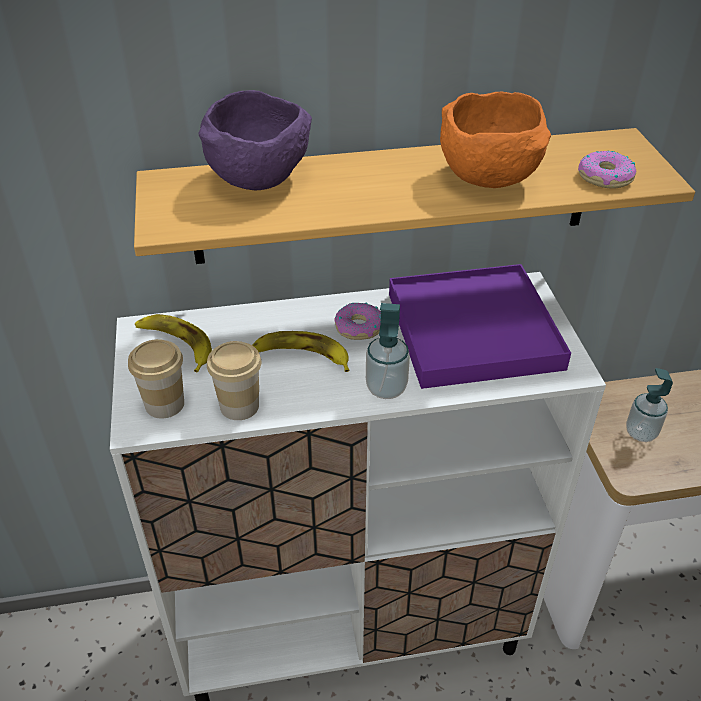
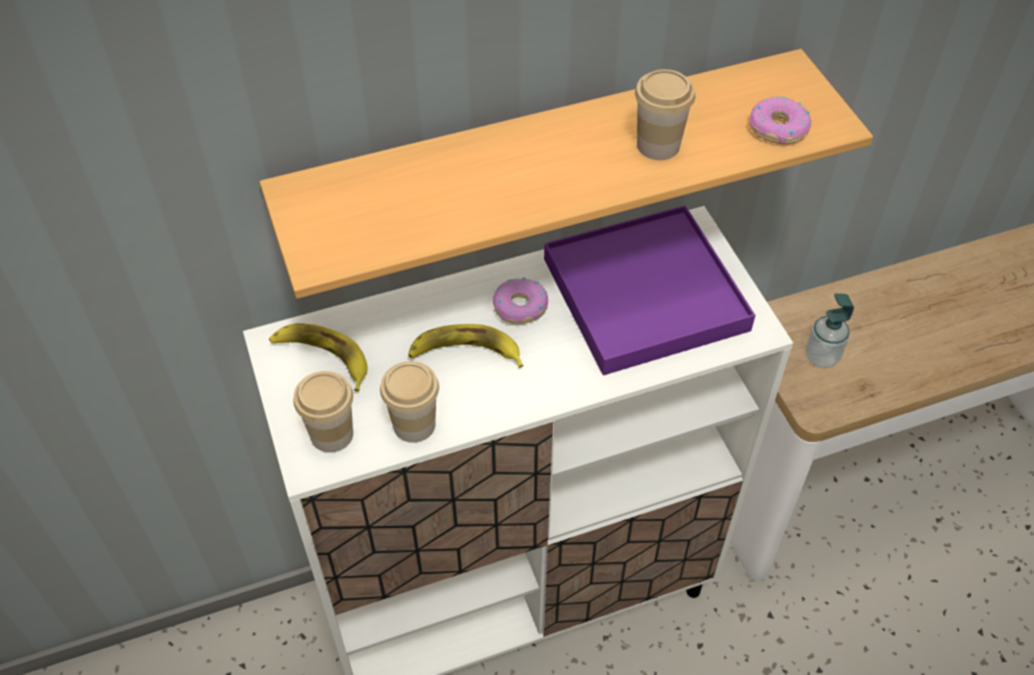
camera: 10 degrees left, 10 degrees up
(259, 179) = (404, 176): purple bowl -> none
(386, 388) = (566, 380): soap dispenser -> none
(491, 179) = (658, 145): orange bowl -> cup

